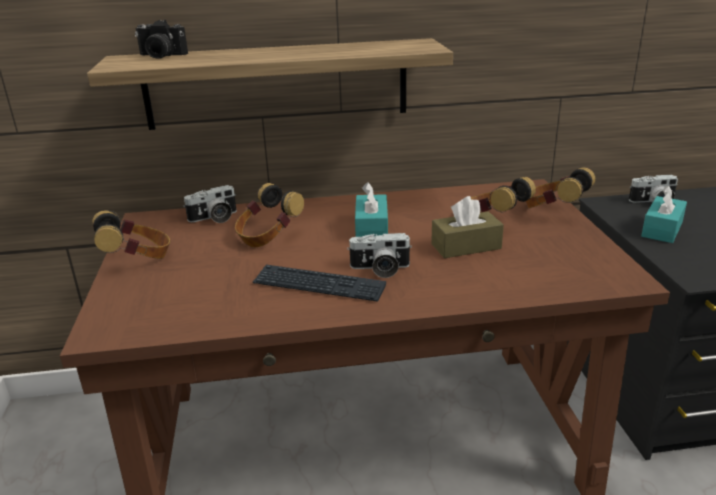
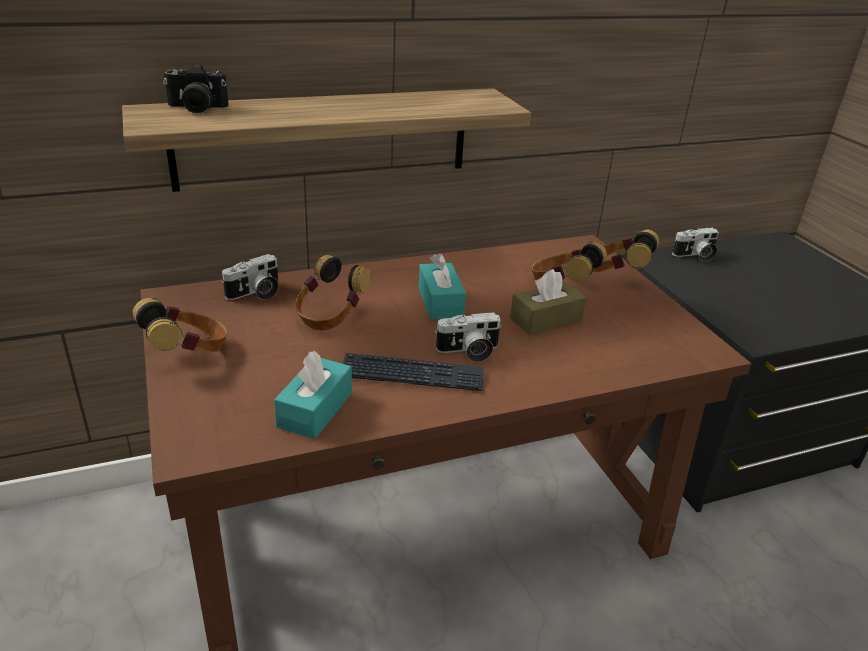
camera: 15 degrees left, 5 degrees up
(662, 229) = (712, 287): turquoise tissue box -> turquoise tissue box (315, 410)

